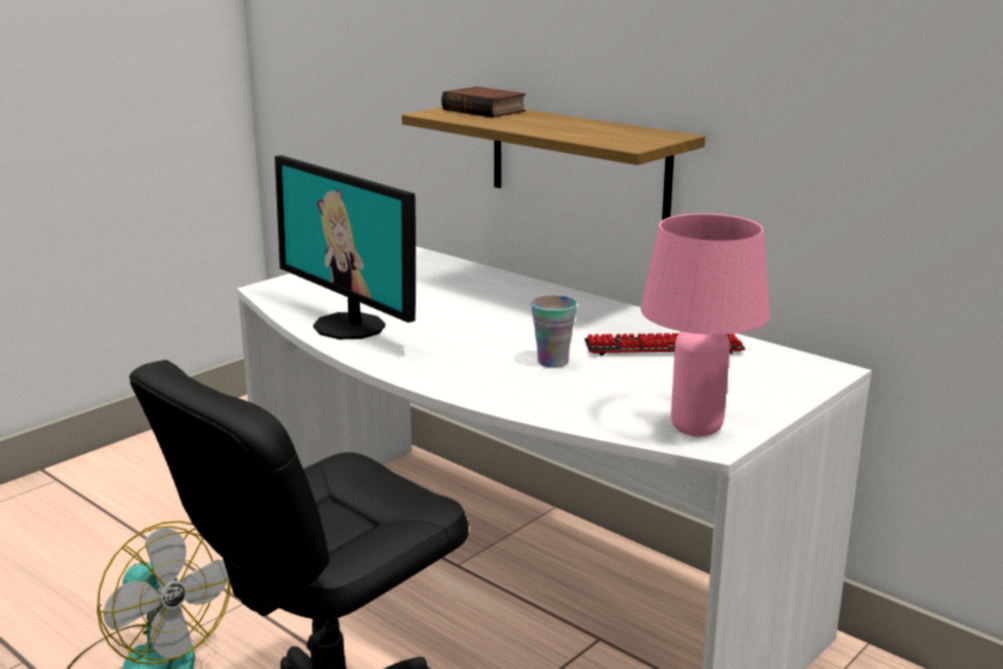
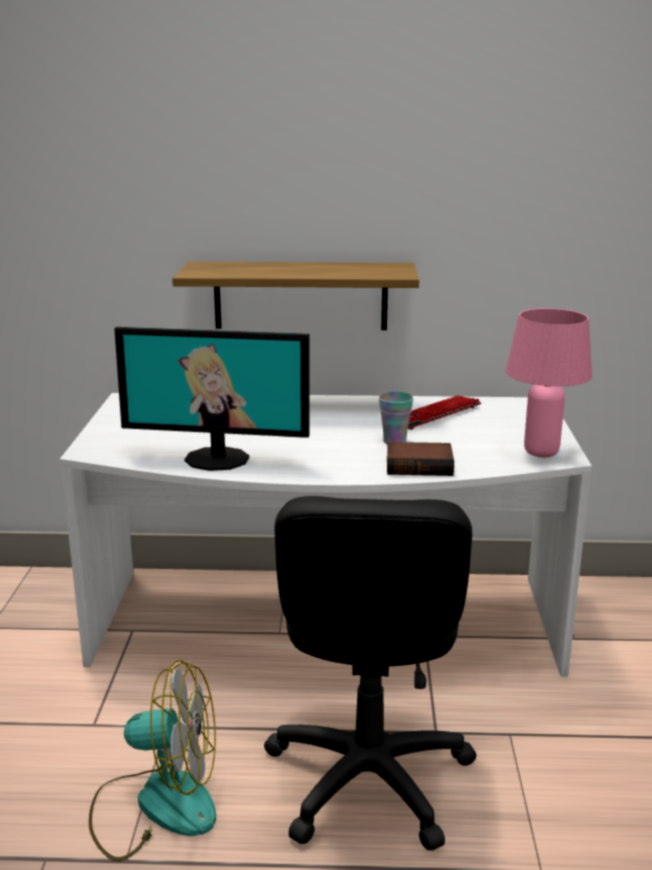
camera: 40 degrees left, 0 degrees up
(486, 110) = (224, 266): book -> book (420, 465)

